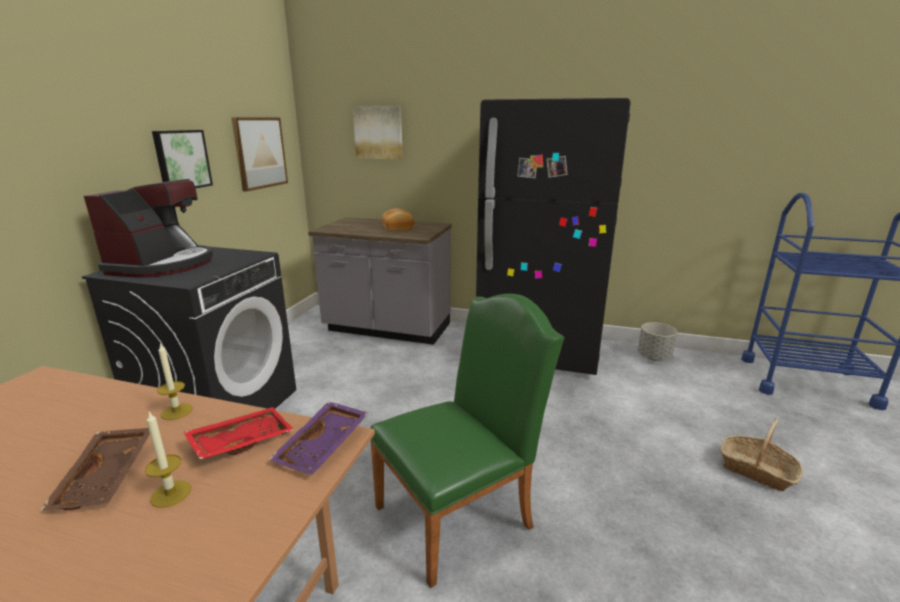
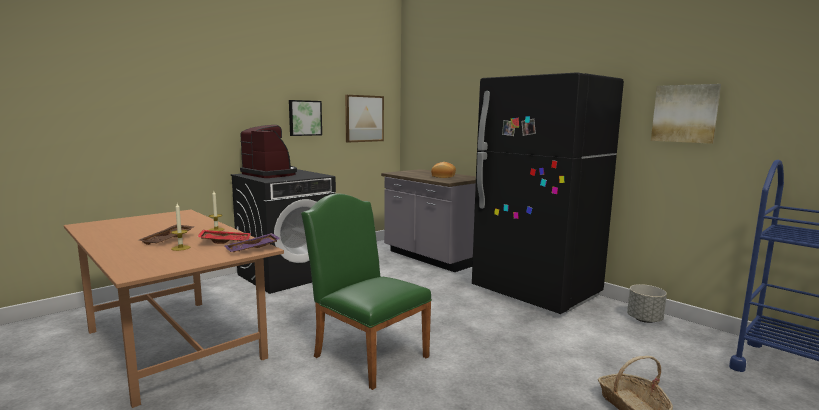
camera: 30 degrees right, 10 degrees down
(163, 265) = (270, 174): coffee machine -> coffee machine turned 90 degrees counterclockwise
(378, 132) = (446, 107): picture -> picture (685, 113)
(462, 512) = (366, 353): green chair -> green chair turned 135 degrees counterclockwise

